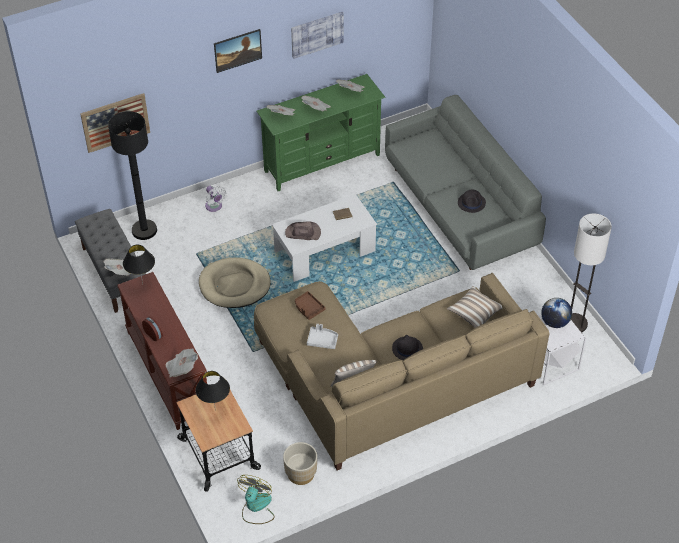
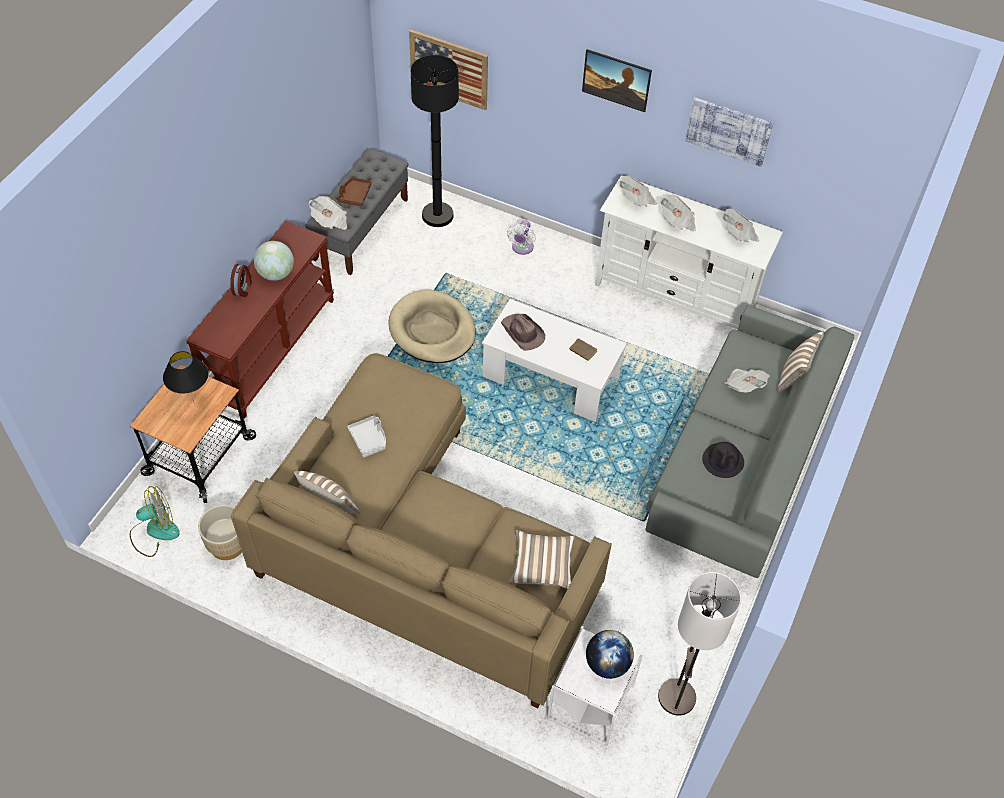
camera: 50 degrees right, 5 degrees up
(142, 284) = (302, 239): black table lamp -> none
(158, 312) = (276, 274): none -> globe
(181, 368) = (215, 338): newspaper -> newspaper (744, 386)
(308, 308) = (404, 399): brown tray -> brown tray (354, 195)
(322, 162) = (675, 296): green tv stand -> white tv stand
(407, 349) = (427, 528): black hat -> none
(445, 141) = (794, 378): none -> pillow

